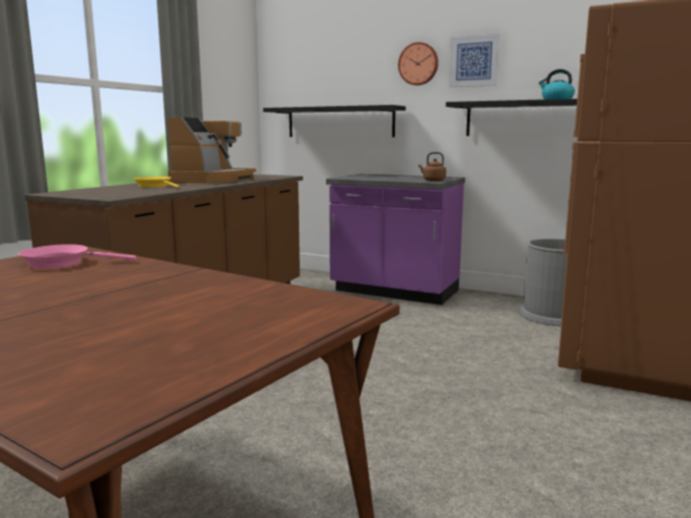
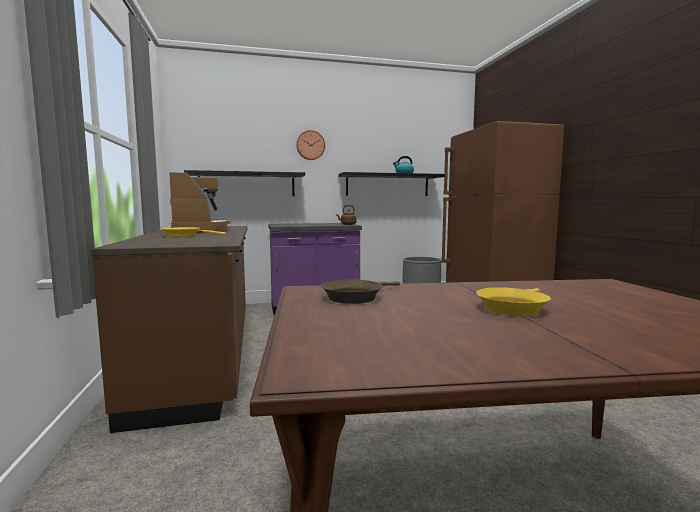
camera: 40 degrees left, 5 degrees down
(62, 263) = (355, 297): pink frying pan -> brown frying pan
(92, 298) = (513, 307): none -> yellow frying pan
(474, 61) = (348, 147): picture -> none

